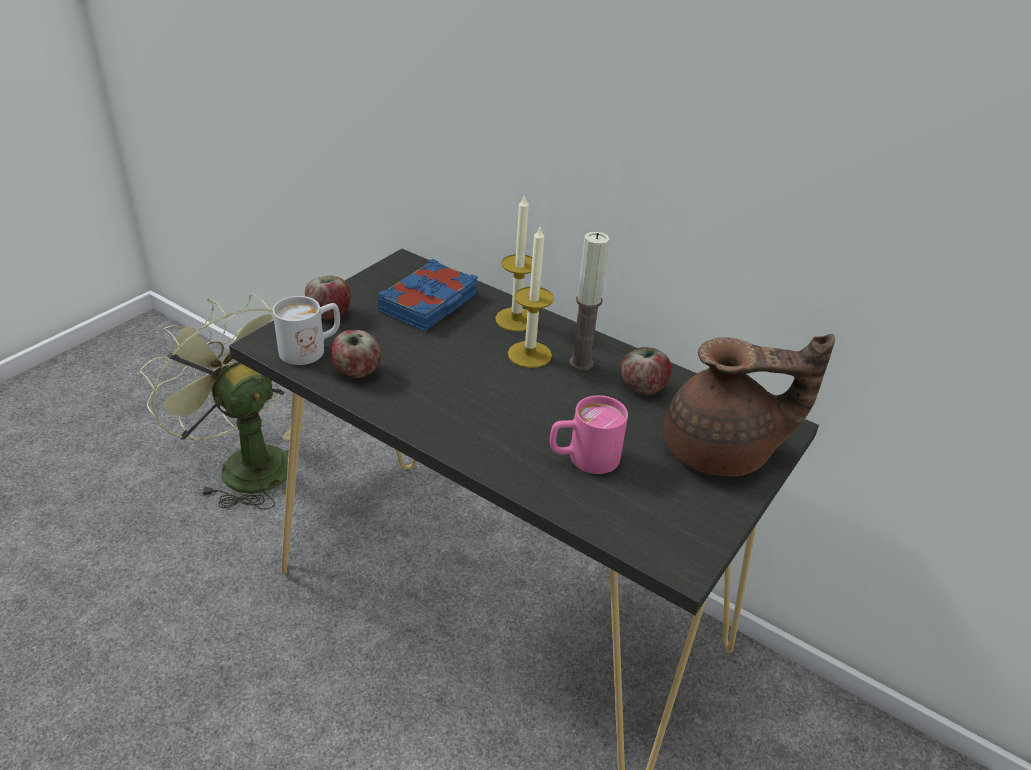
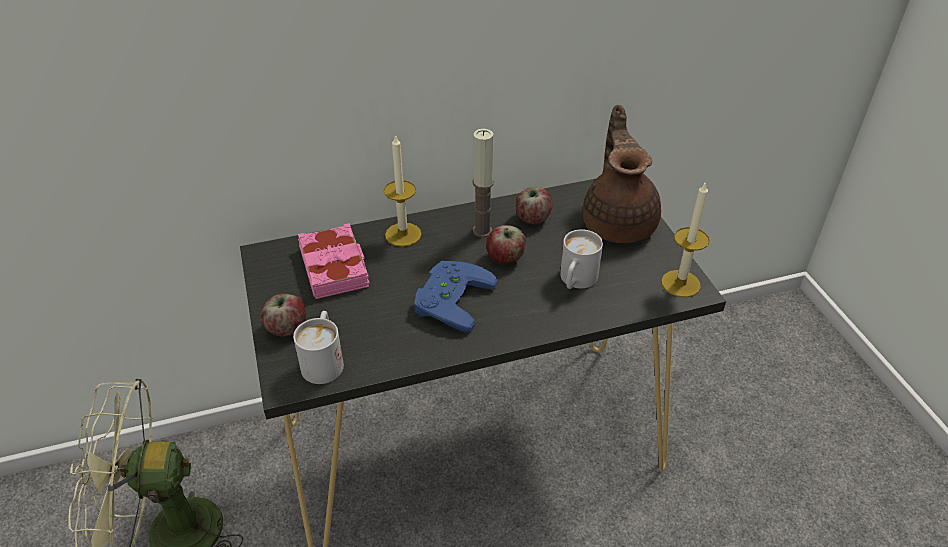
camera: 50 degrees left, 5 degrees up
(356, 372) = (380, 347): apple -> apple (505, 258)
(430, 303) = (335, 267): blue book -> pink book
(461, 383) = (449, 298): none -> blue game controller
(529, 354) = (449, 249): candle -> candle (680, 283)
(583, 458) = (576, 281): pink mug -> white mug
(721, 452) = (619, 222): brown teapot -> brown teapot turned 45 degrees counterclockwise

